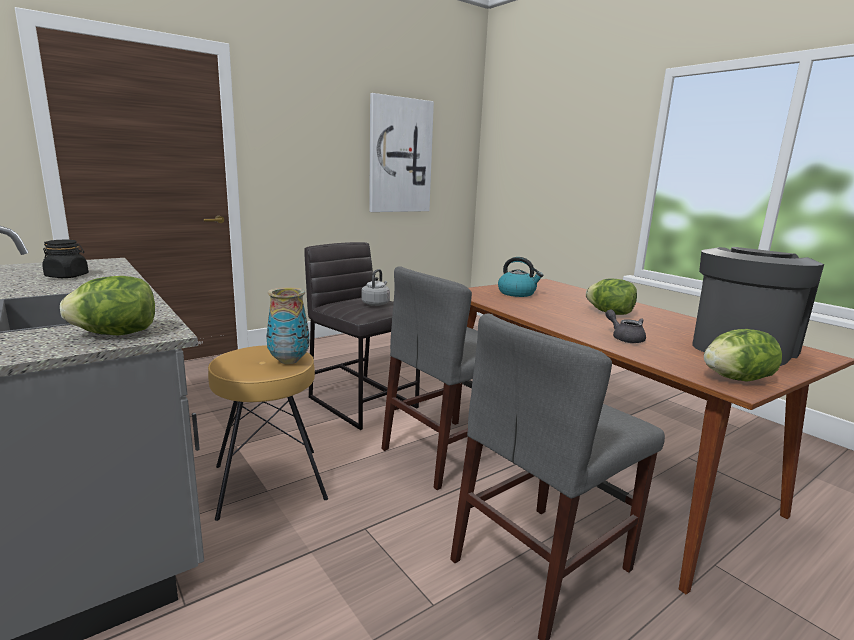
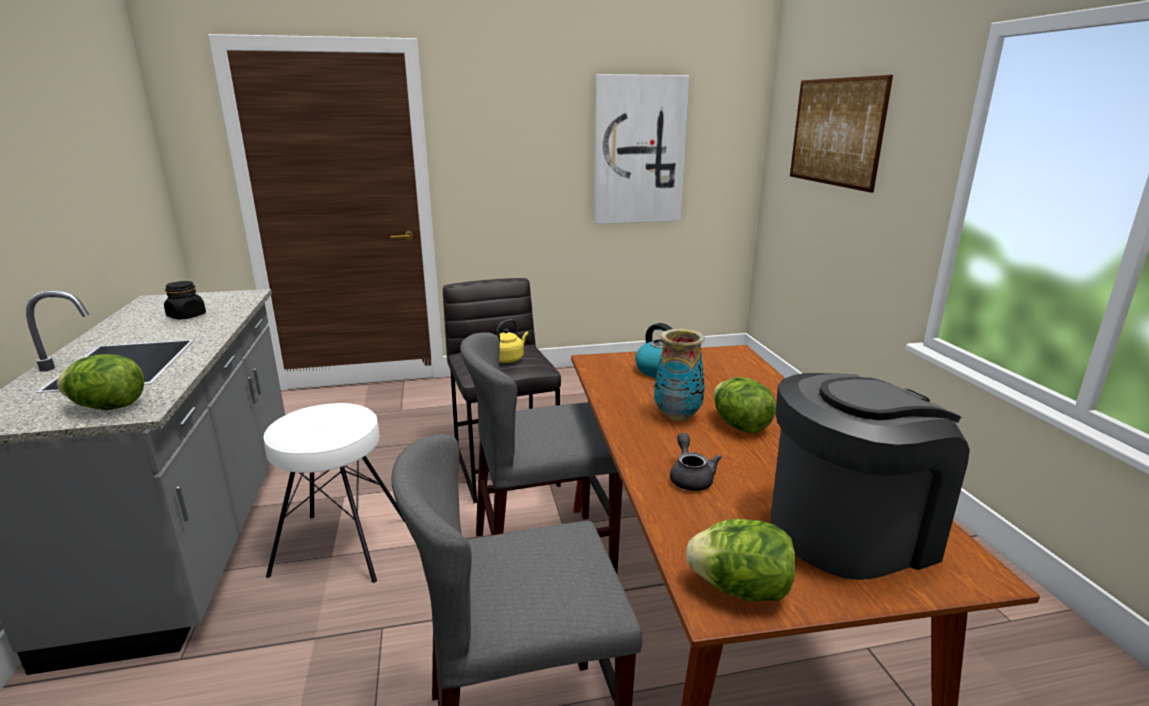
camera: 25 degrees right, 5 degrees up
(269, 481) = (341, 545): brown stool -> white stool
(289, 361) = (339, 430): vase -> vase (677, 416)
(376, 303) = (508, 359): grey kettle -> yellow kettle
(545, 143) = (835, 132): none -> picture

